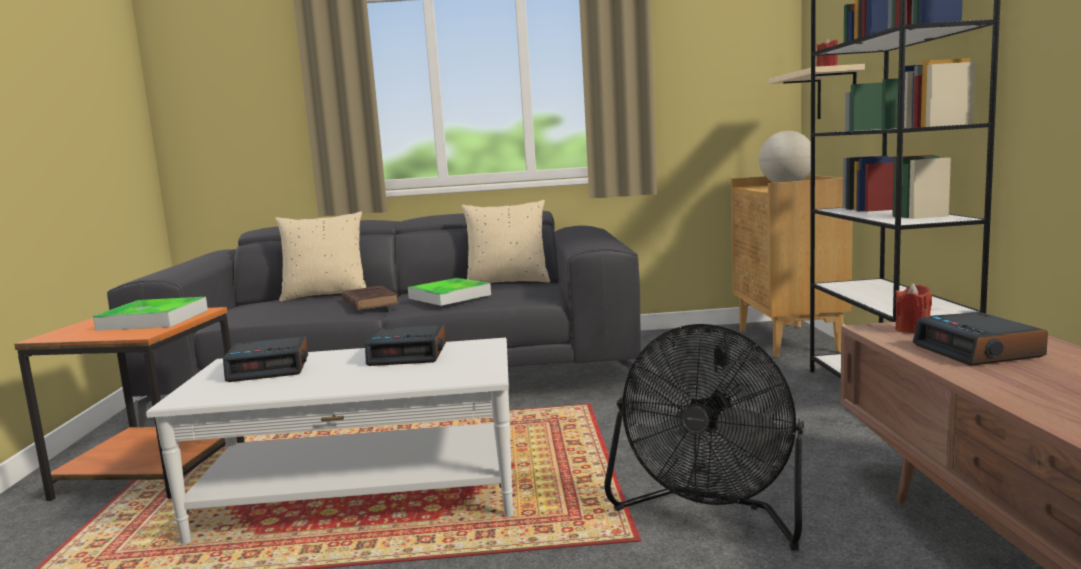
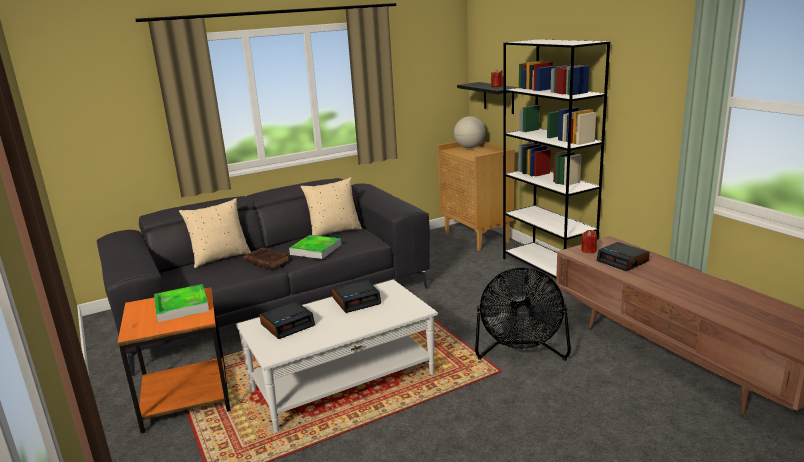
camera: 25 degrees left, 10 degrees up
(836, 94) = (498, 98): beige shelf -> black shelf

